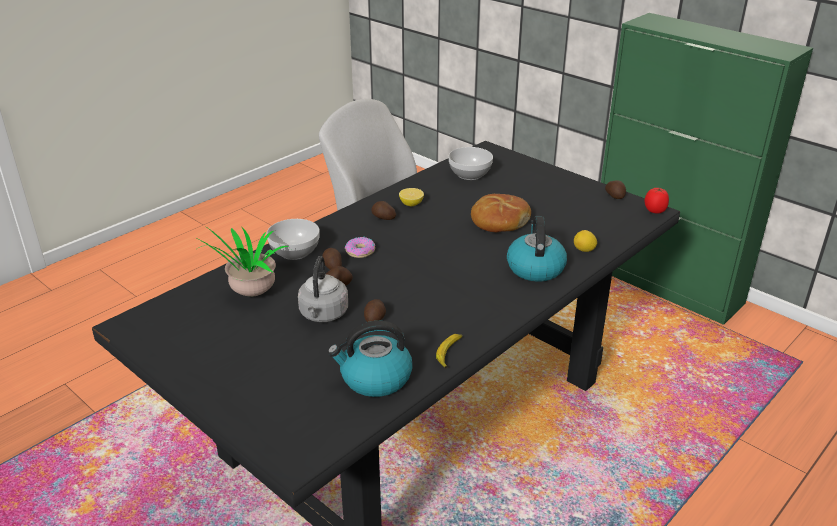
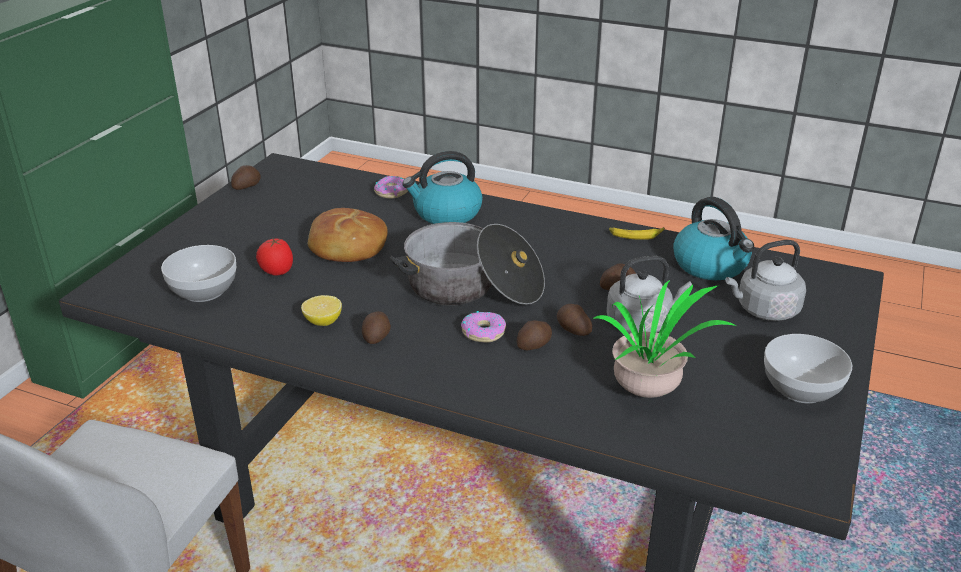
camera: 110 degrees left, 0 degrees up
(292, 380) = (764, 310): none -> grey kettle
(296, 252) = (519, 388): bowl -> bowl (800, 387)
(415, 258) = (472, 288): none -> cooking pot
(584, 250) = (391, 192): lemon -> donut
(655, 211) = (279, 163): tomato -> tomato (277, 272)

